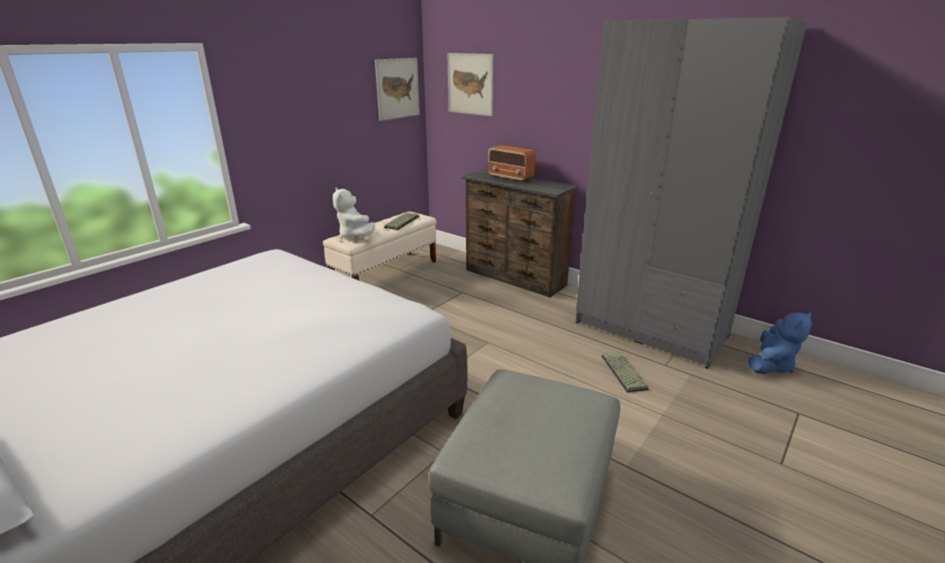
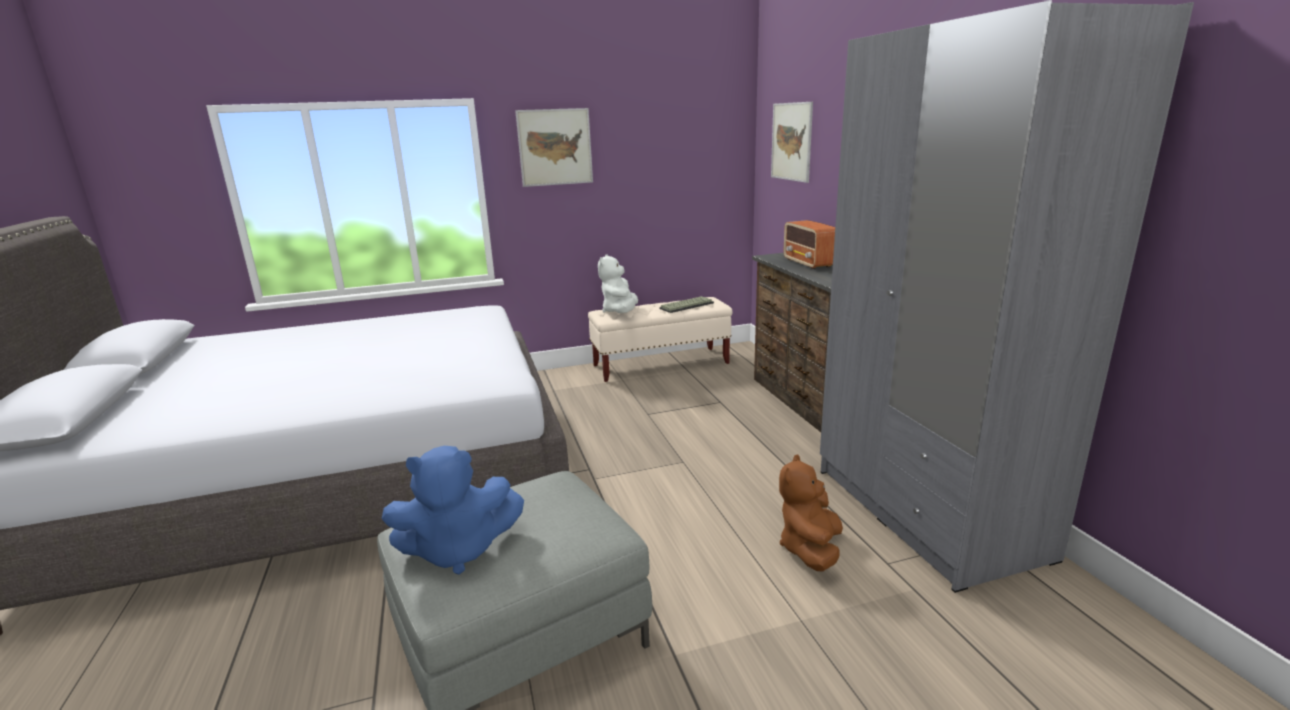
camera: 35 degrees right, 5 degrees down
(397, 88) = (712, 148): picture -> picture (555, 147)
(622, 372) = (810, 549): keyboard -> brown plush toy
(771, 365) = (1087, 631): blue plush toy -> blue plush toy (458, 550)

